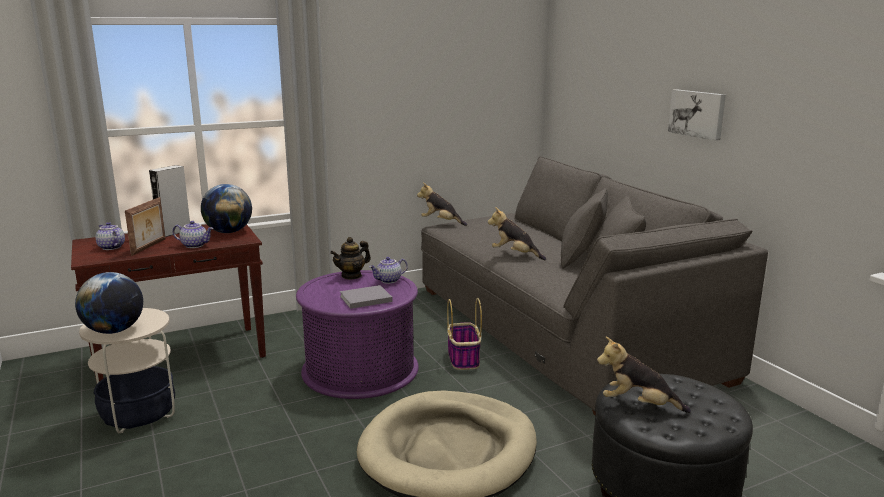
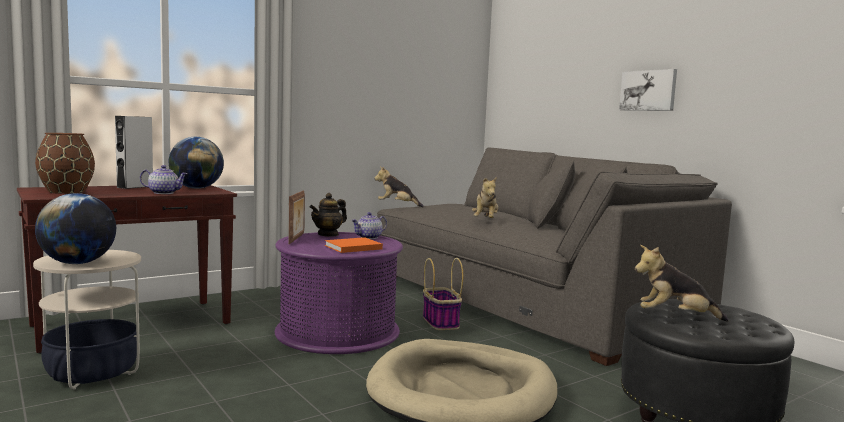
camera: 10 degrees left, 10 degrees down
(110, 247) = (66, 191): teapot -> brown vase
(150, 247) = (112, 192): picture frame -> picture frame (297, 238)
(364, 299) = (351, 247): grey book -> orange book
(515, 255) = (485, 220): plush toy -> plush toy turned 105 degrees counterclockwise

